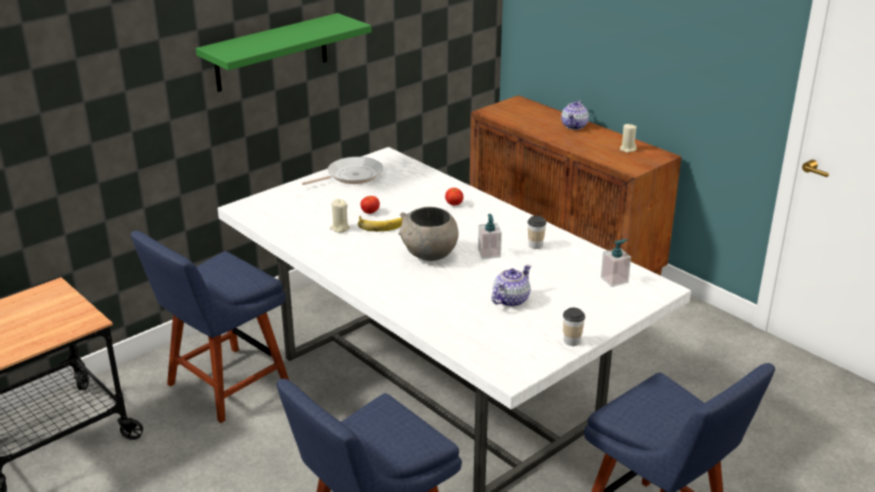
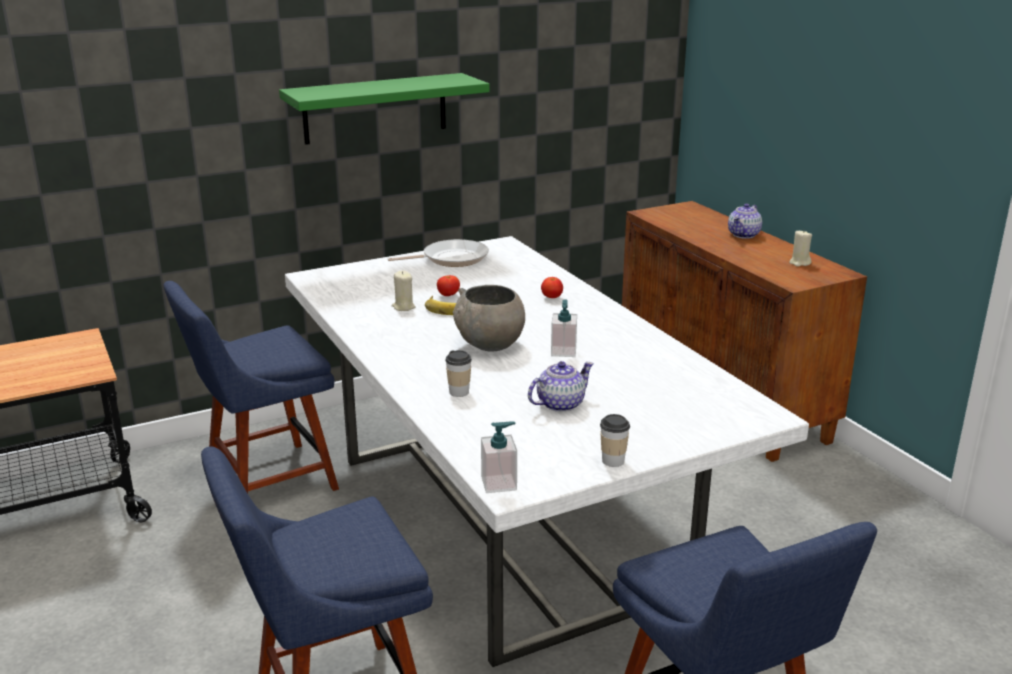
camera: 15 degrees right, 5 degrees down
(535, 245) = (627, 349): cup -> cup (459, 392)
(614, 280) = (709, 399): soap dispenser -> soap dispenser (499, 483)

